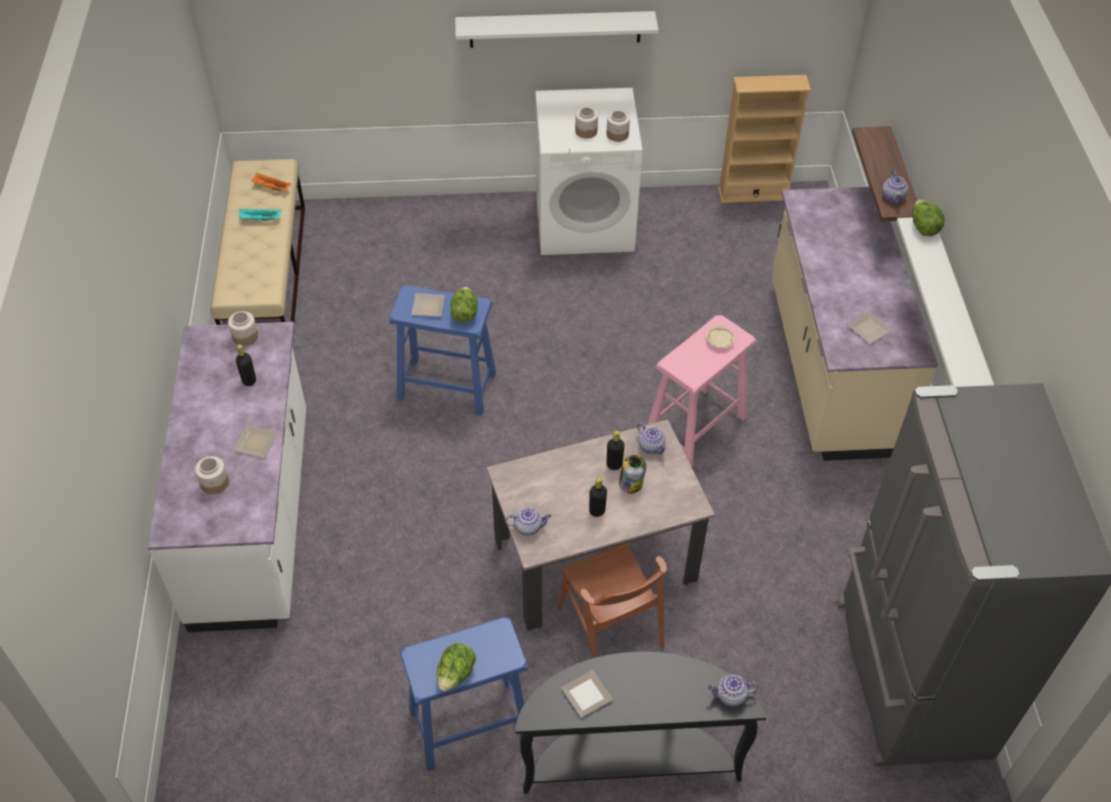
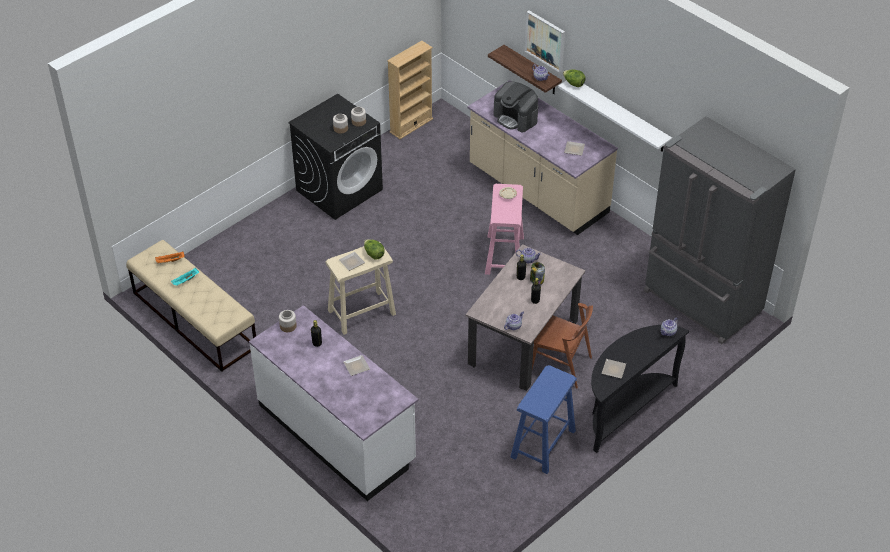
camera: 40 degrees left, 5 degrees down
(215, 483) = (359, 394): jar -> none
(446, 386) = (361, 312): blue stool -> beige stool
(456, 674) = (552, 400): lettuce -> none
(555, 29) = (293, 78): white shelf -> none
(585, 222) = (339, 189): white washing machine -> black washing machine
(831, 241) = (516, 118): none -> coffee machine
(926, 140) = (545, 40): none -> picture

